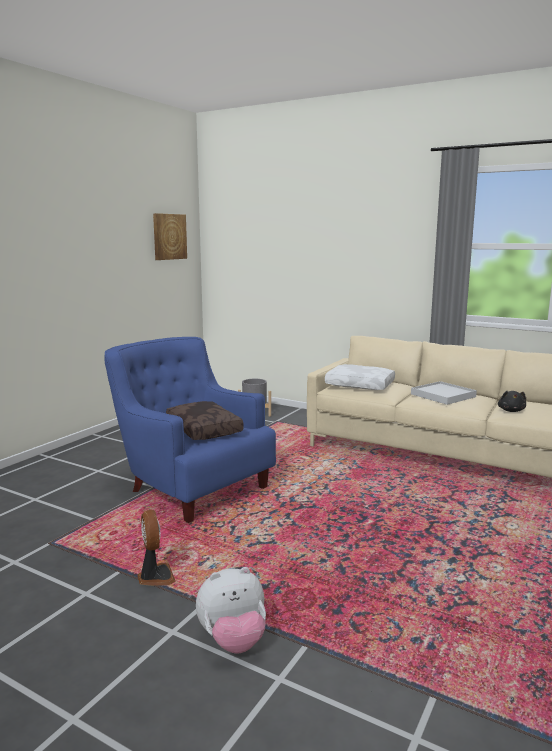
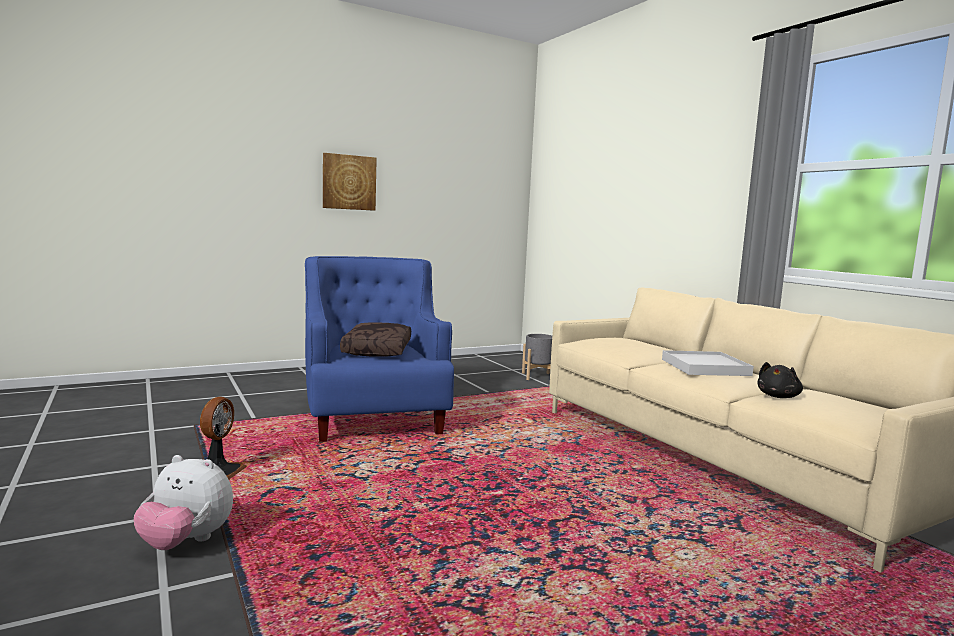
camera: 30 degrees right, 5 degrees down
(169, 236) = (485, 173): picture -> picture (349, 182)
(360, 385) = (614, 343): white pillow -> none

